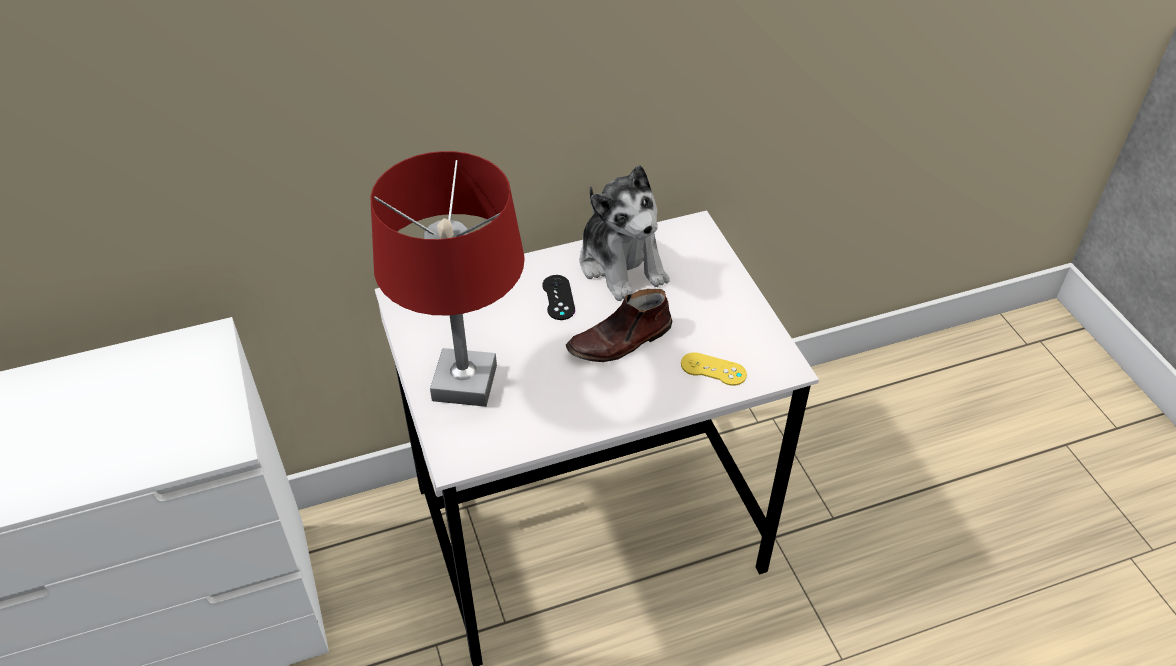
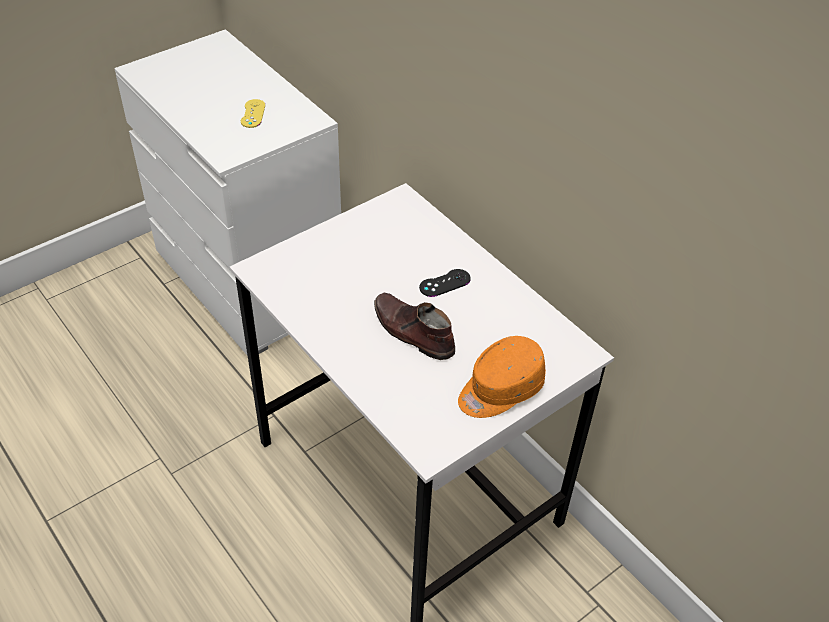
camera: 70 degrees right, 0 degrees up
(464, 384) = (329, 254): red table lamp -> none
(622, 264) = (505, 313): plush toy -> none
(713, 369) = (405, 400): yellow game controller -> yellow game controller (253, 114)
(722, 296) = (499, 390): none -> orange cap

